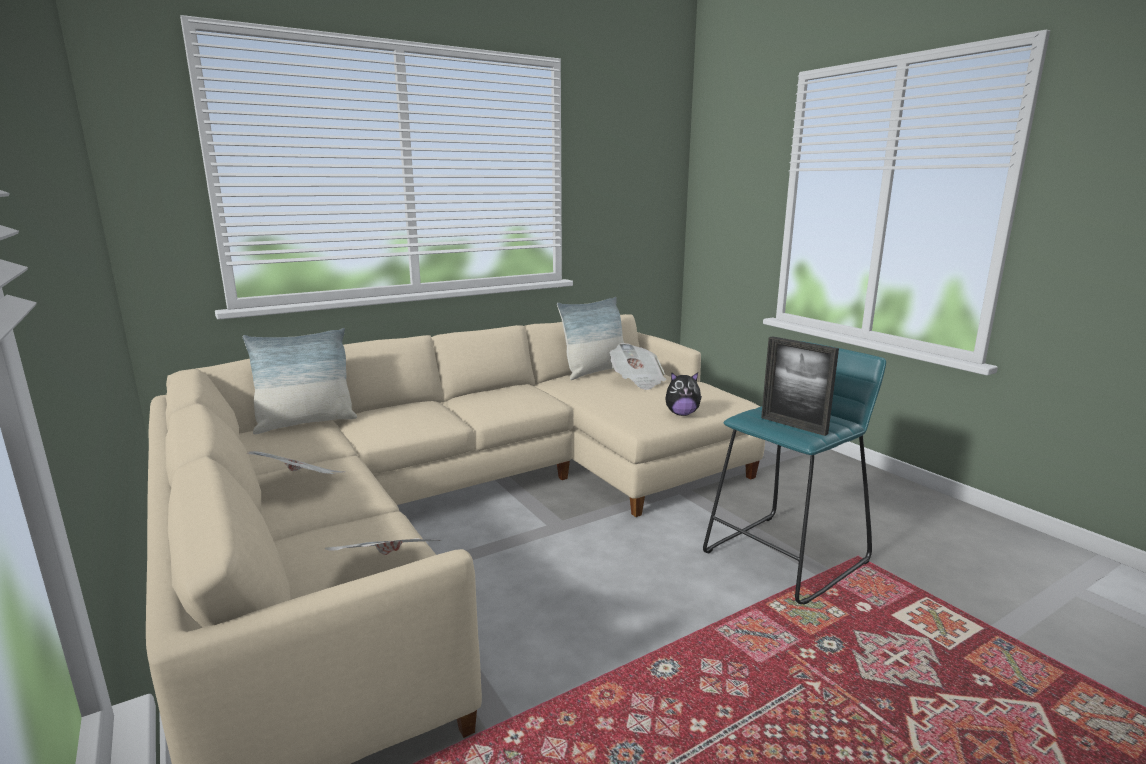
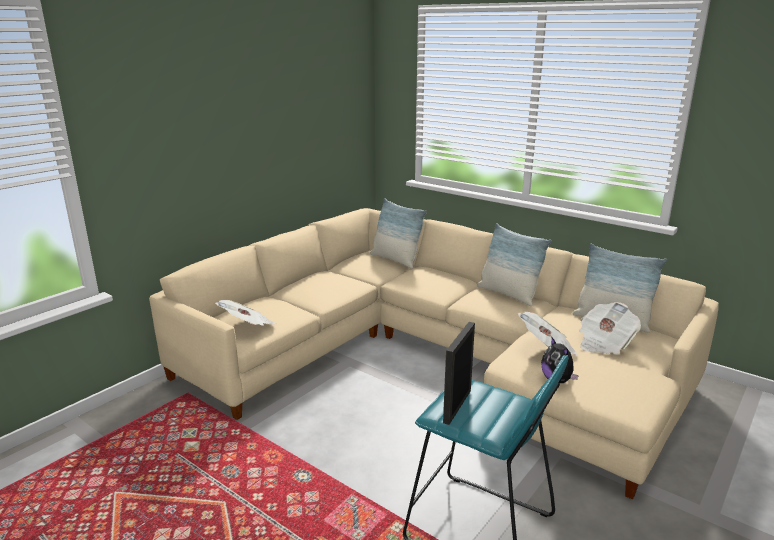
camera: 70 degrees right, 5 degrees up
(300, 484) = (318, 283): newspaper -> newspaper (546, 347)
(495, 392) = (508, 294): none -> pillow

